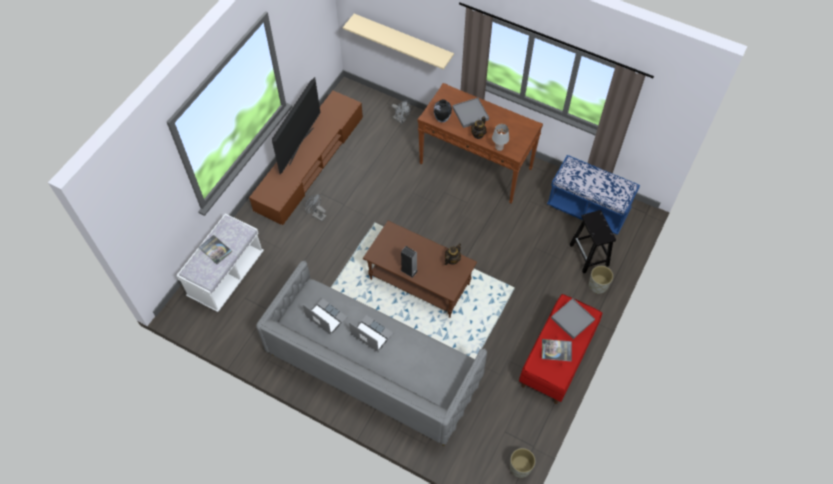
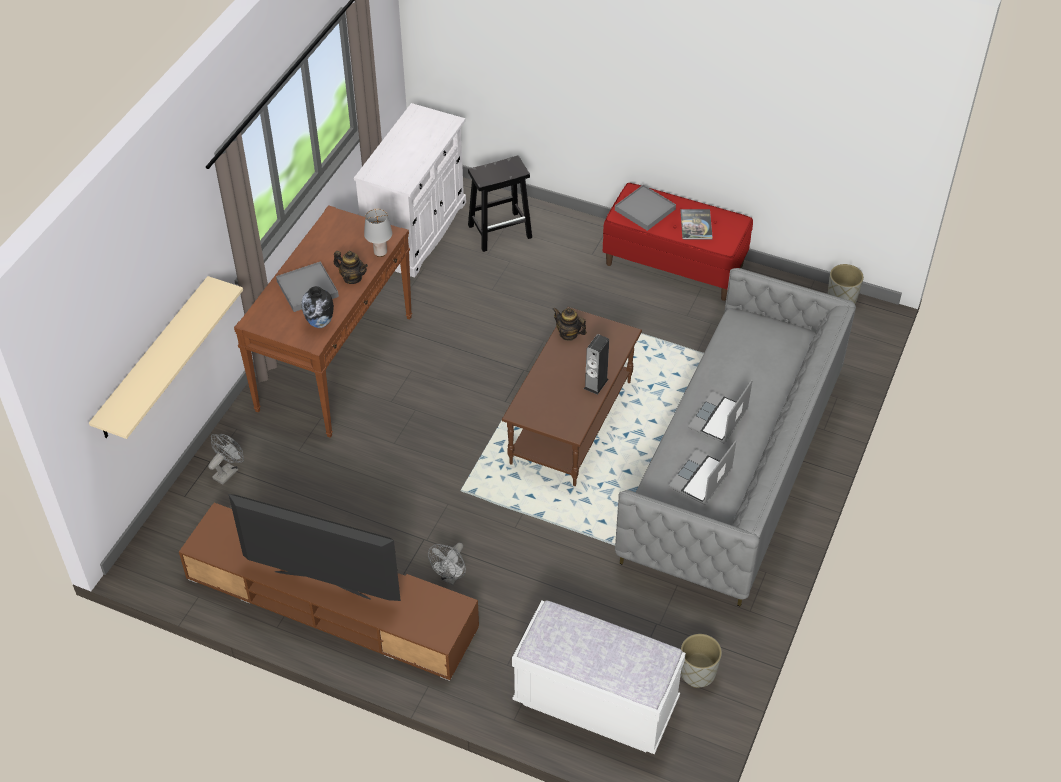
camera: 95 degrees left, 10 degrees down
(215, 249) = (599, 653): book -> none
(588, 208) = (416, 231): blue bench -> white cabinet
(598, 285) = (550, 223): grey planter -> grey planter (698, 672)

